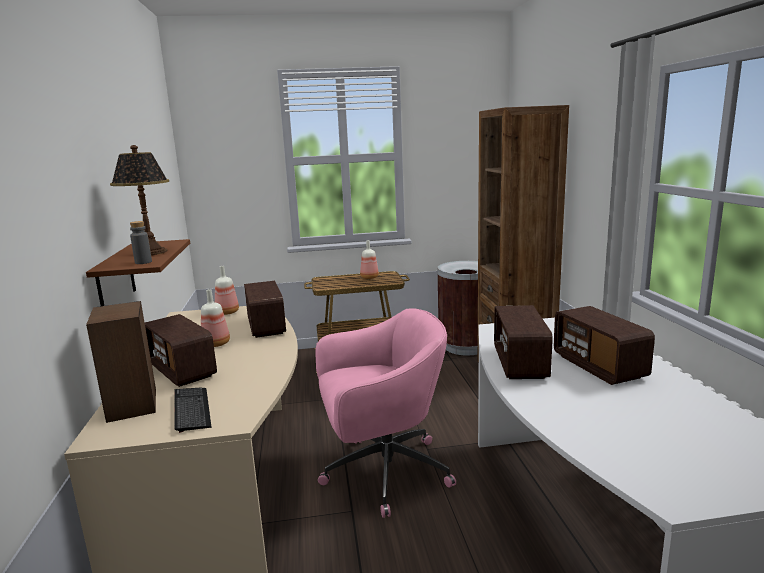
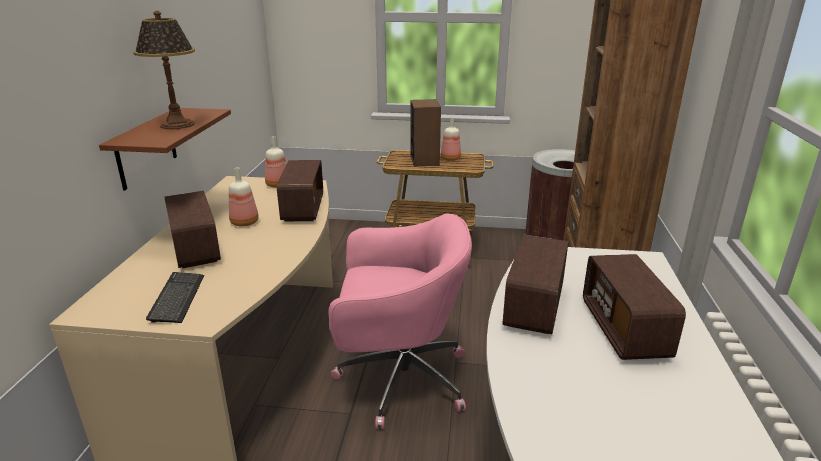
camera: 15 degrees right, 10 degrees up
(133, 404) = (132, 281): speaker -> speaker (425, 160)
(143, 262) = (157, 139): grey bottle -> none

